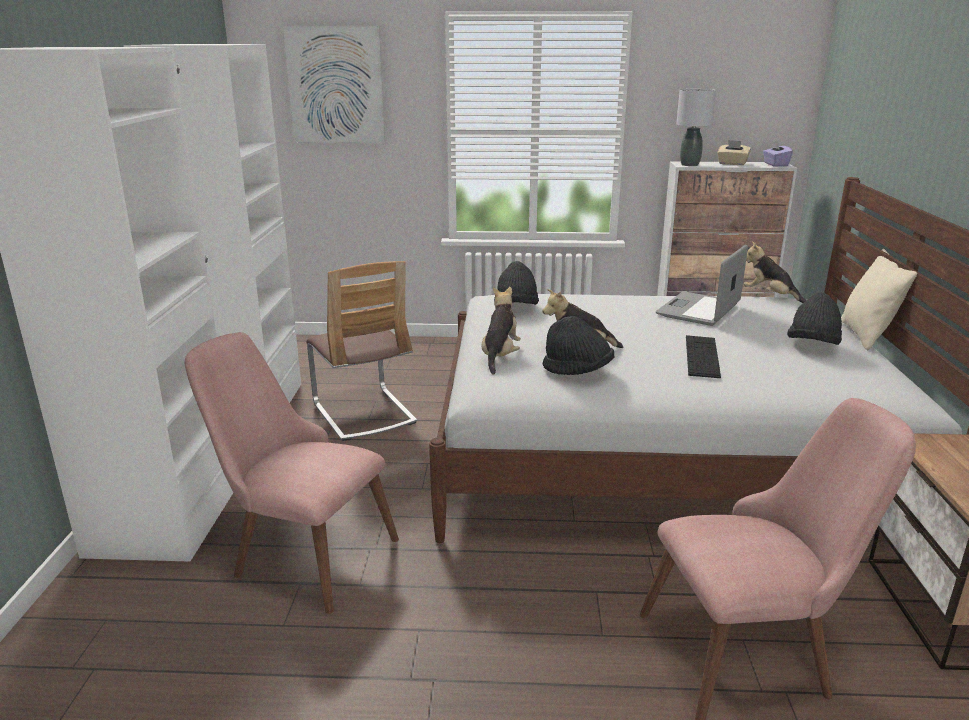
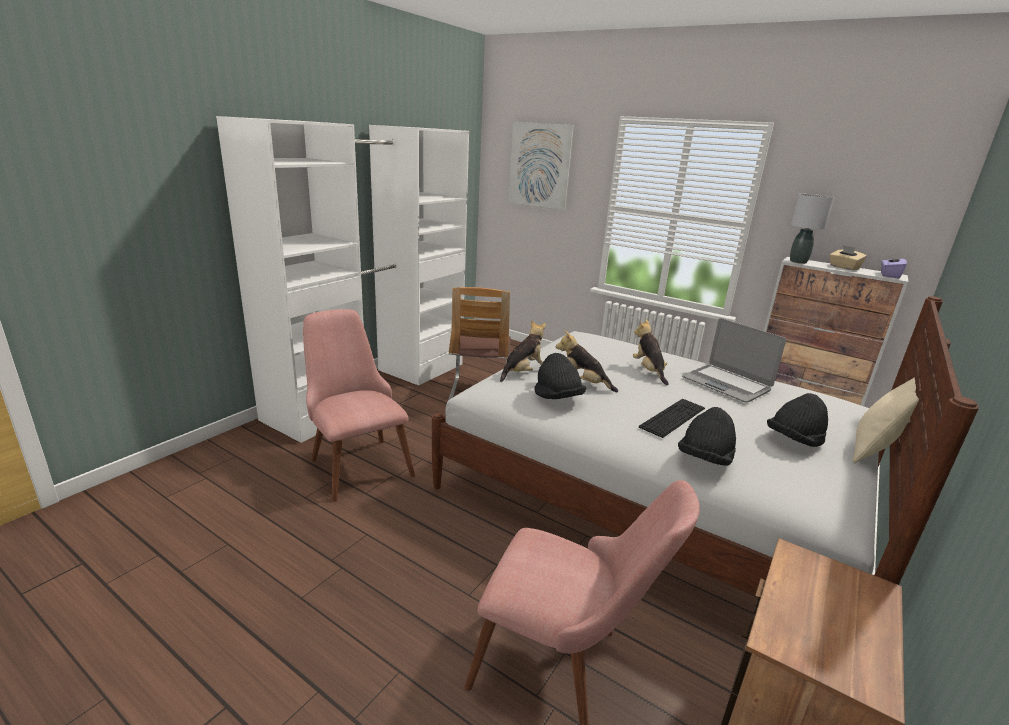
camera: 30 degrees right, 0 degrees up
(516, 308) = (581, 344): black hat -> black hat (704, 459)
(699, 310) = (726, 384): laptop -> laptop turned 105 degrees counterclockwise
(770, 296) = (818, 391): plush toy -> plush toy (648, 371)

